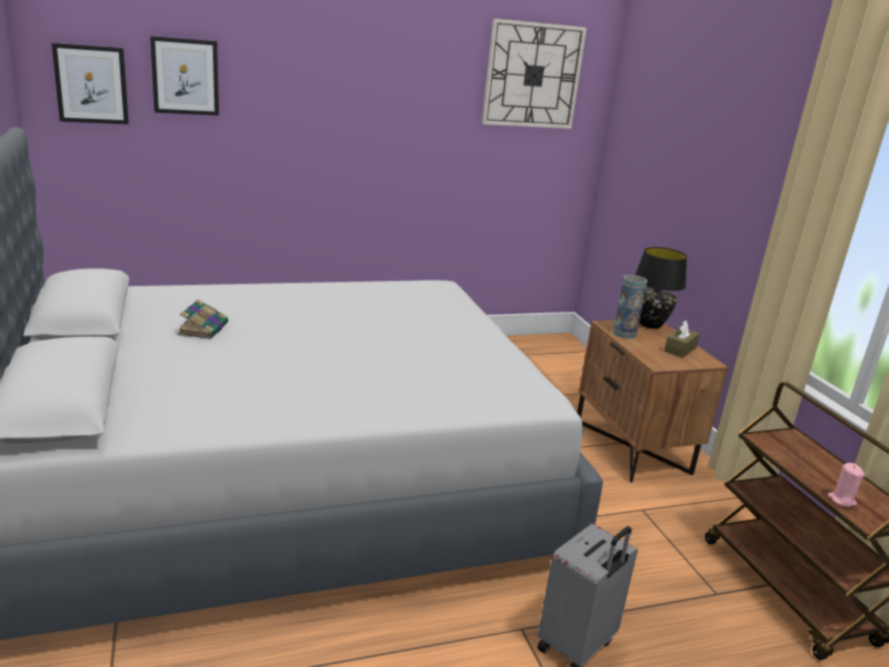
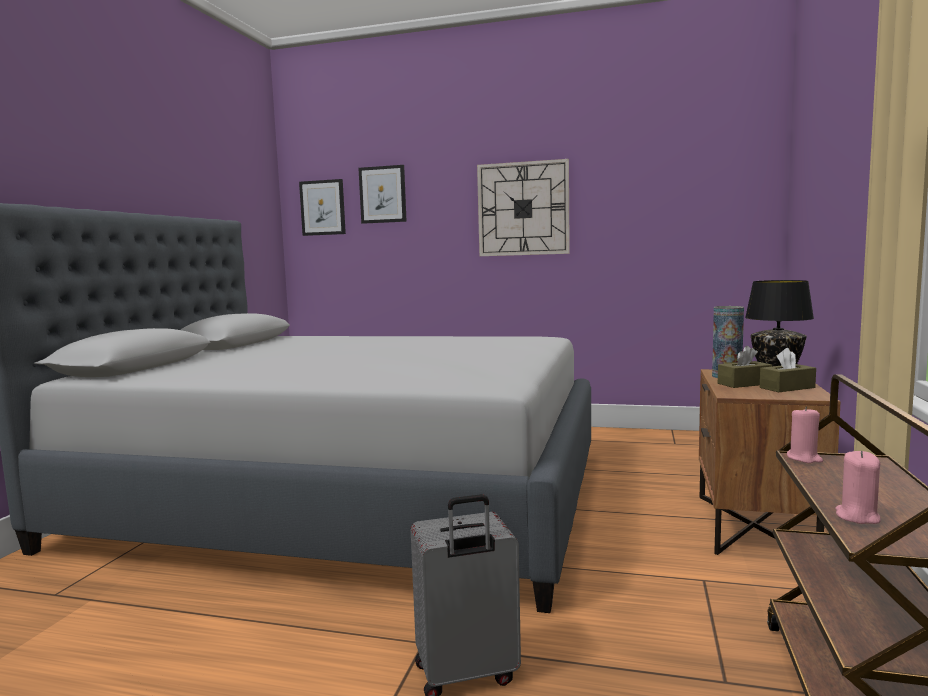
camera: 35 degrees right, 15 degrees down
(204, 329) = (296, 348): book -> none
(533, 75) = (689, 154): wall clock -> wall clock (523, 209)
(648, 345) = (744, 384): none -> brown tissue box
(763, 440) = (804, 458): none -> pink candle

